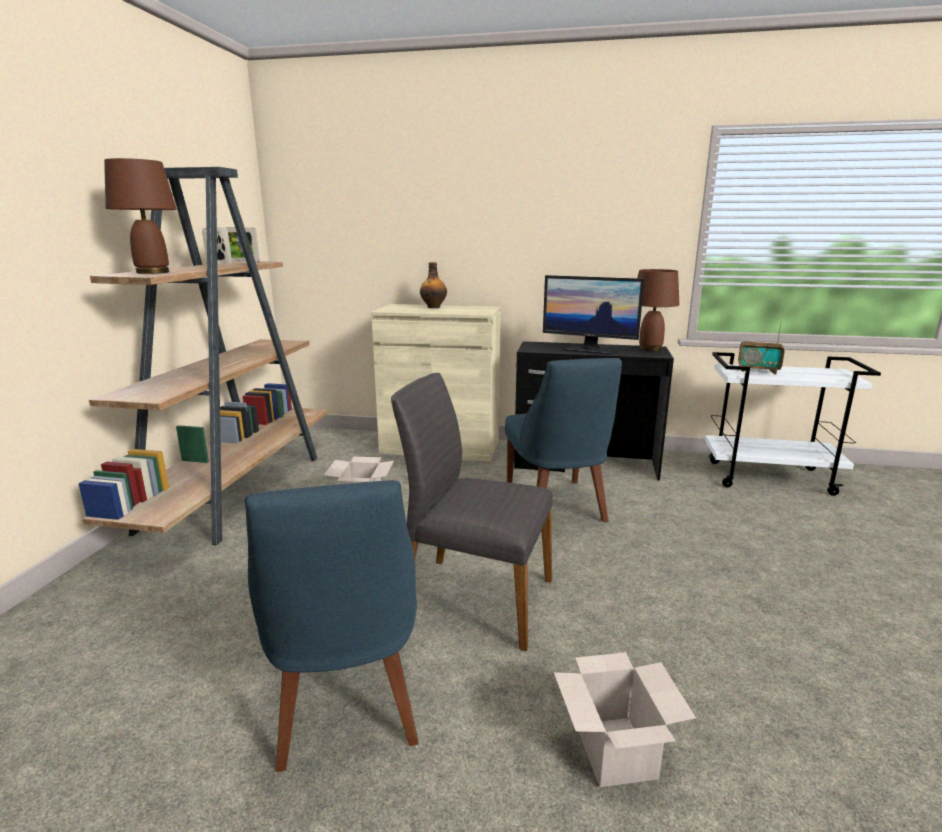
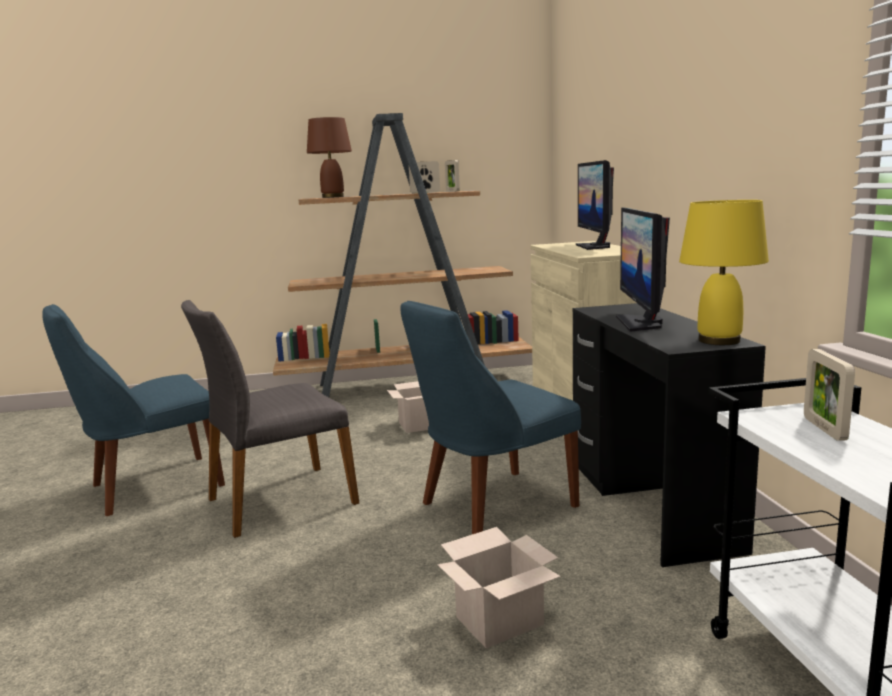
camera: 70 degrees right, 5 degrees down
(434, 307) = (595, 246): bottle -> monitor
(475, 598) = (279, 500): grey chair -> grey chair turned 120 degrees counterclockwise
(617, 752) = (80, 590): cardboard box -> cardboard box (498, 622)
(649, 348) = (718, 340): brown table lamp -> yellow table lamp
(758, 371) = (824, 429): radio -> picture frame

